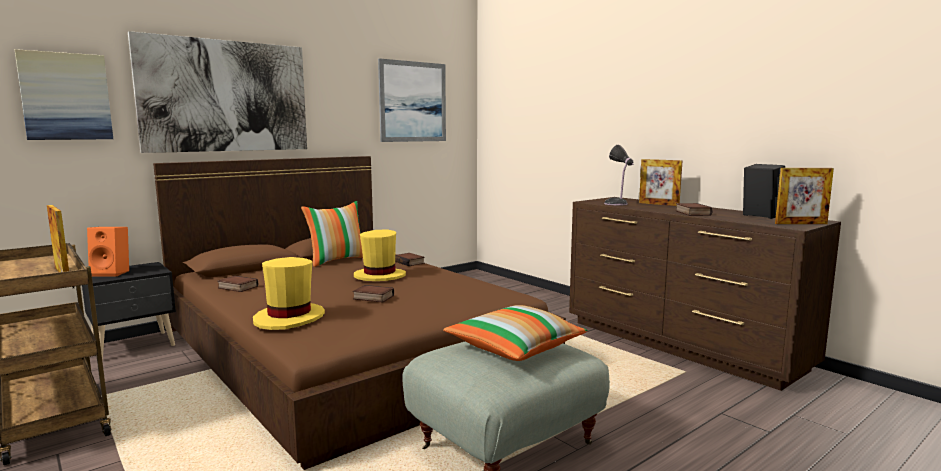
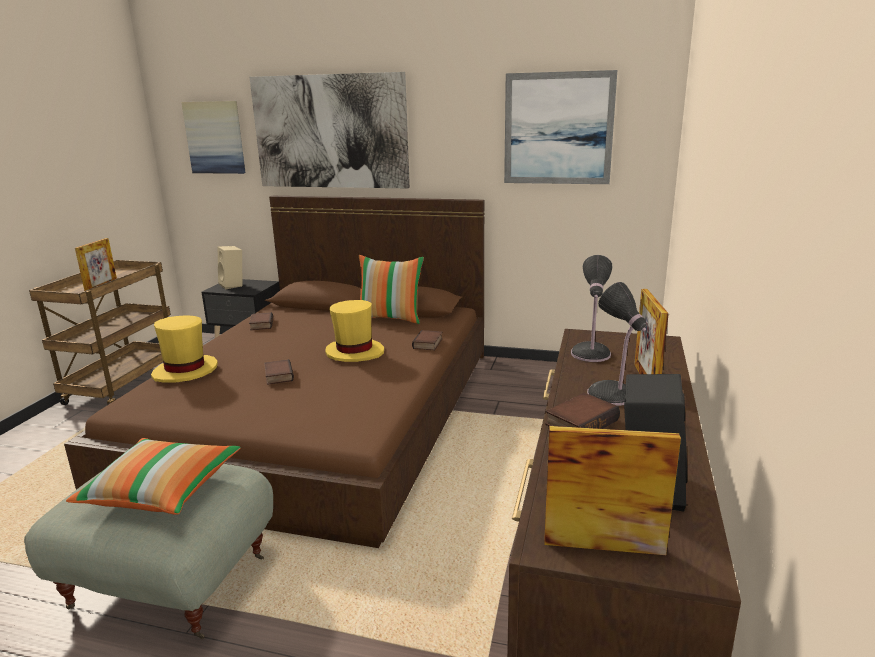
camera: 55 degrees right, 10 degrees up
(112, 273) = (233, 285): orange speaker -> beige speaker
(670, 208) = (612, 396): none -> table lamp
(801, 223) = (604, 546): picture frame -> picture frame turned 135 degrees clockwise

